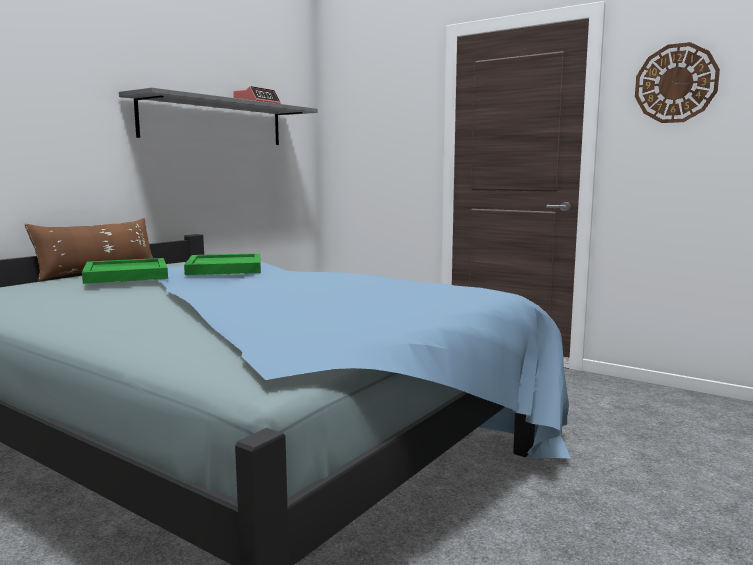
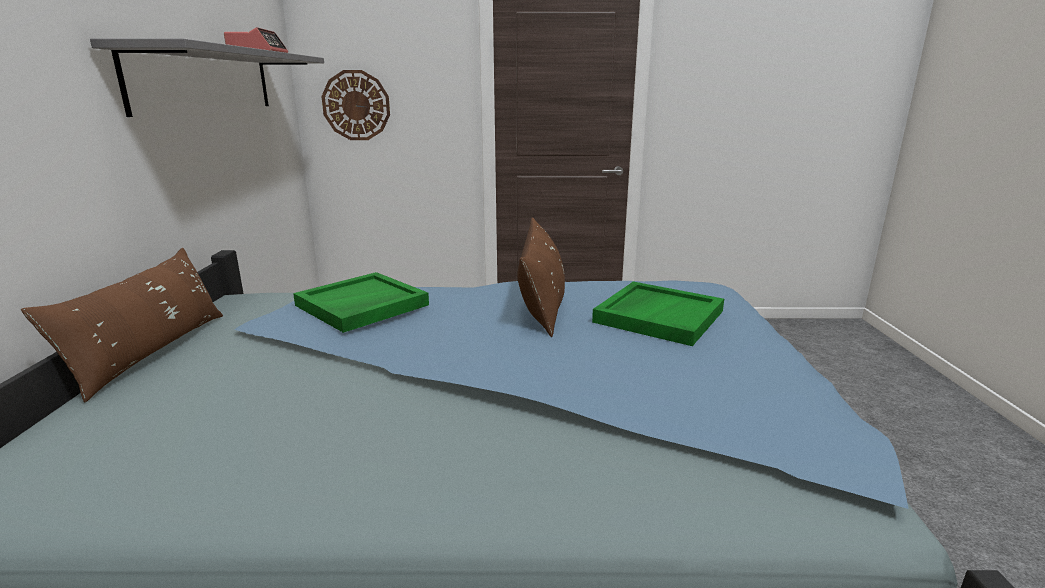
camera: 35 degrees left, 10 degrees up
(127, 274) = (255, 352): green tray -> green tray (658, 316)
(332, 281) = (542, 303): none -> brown pillow
(676, 83) = (718, 55): wall clock -> wall clock (356, 105)

